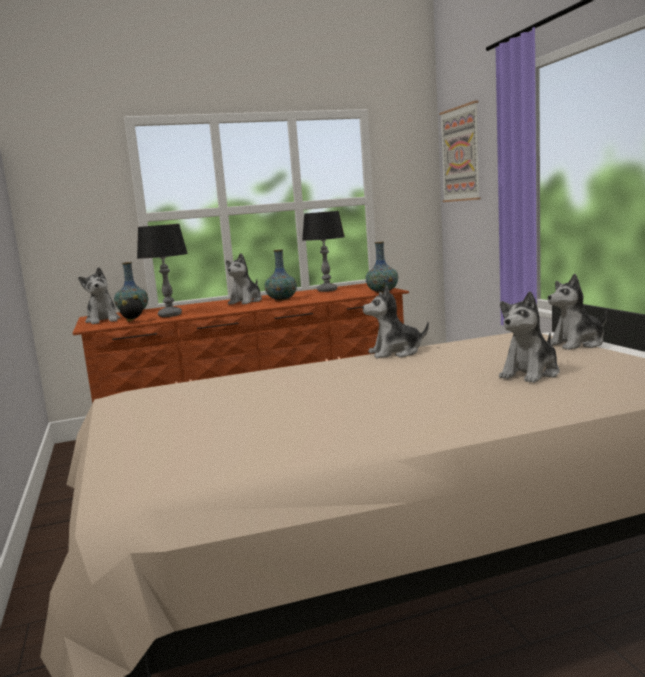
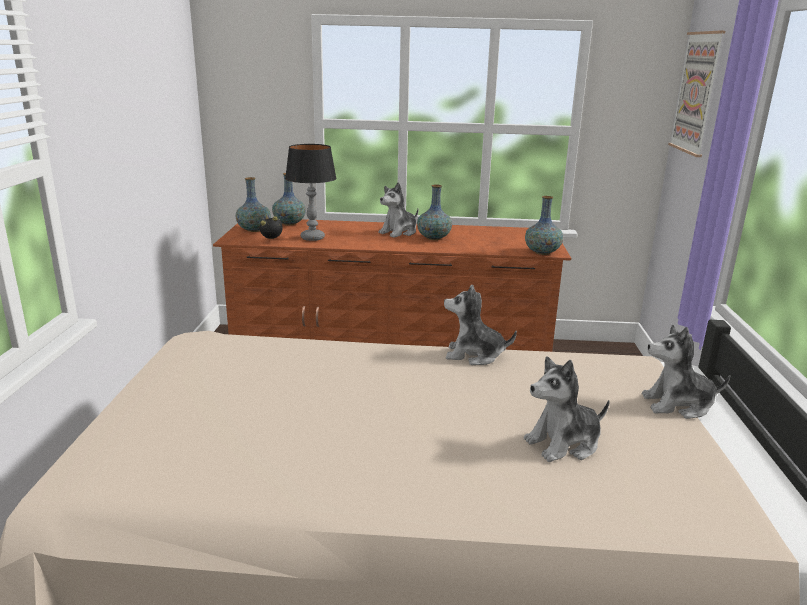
camera: 20 degrees right, 10 degrees up
(103, 320) = (254, 230): plush toy -> vase
(327, 290) = (493, 232): table lamp -> none

